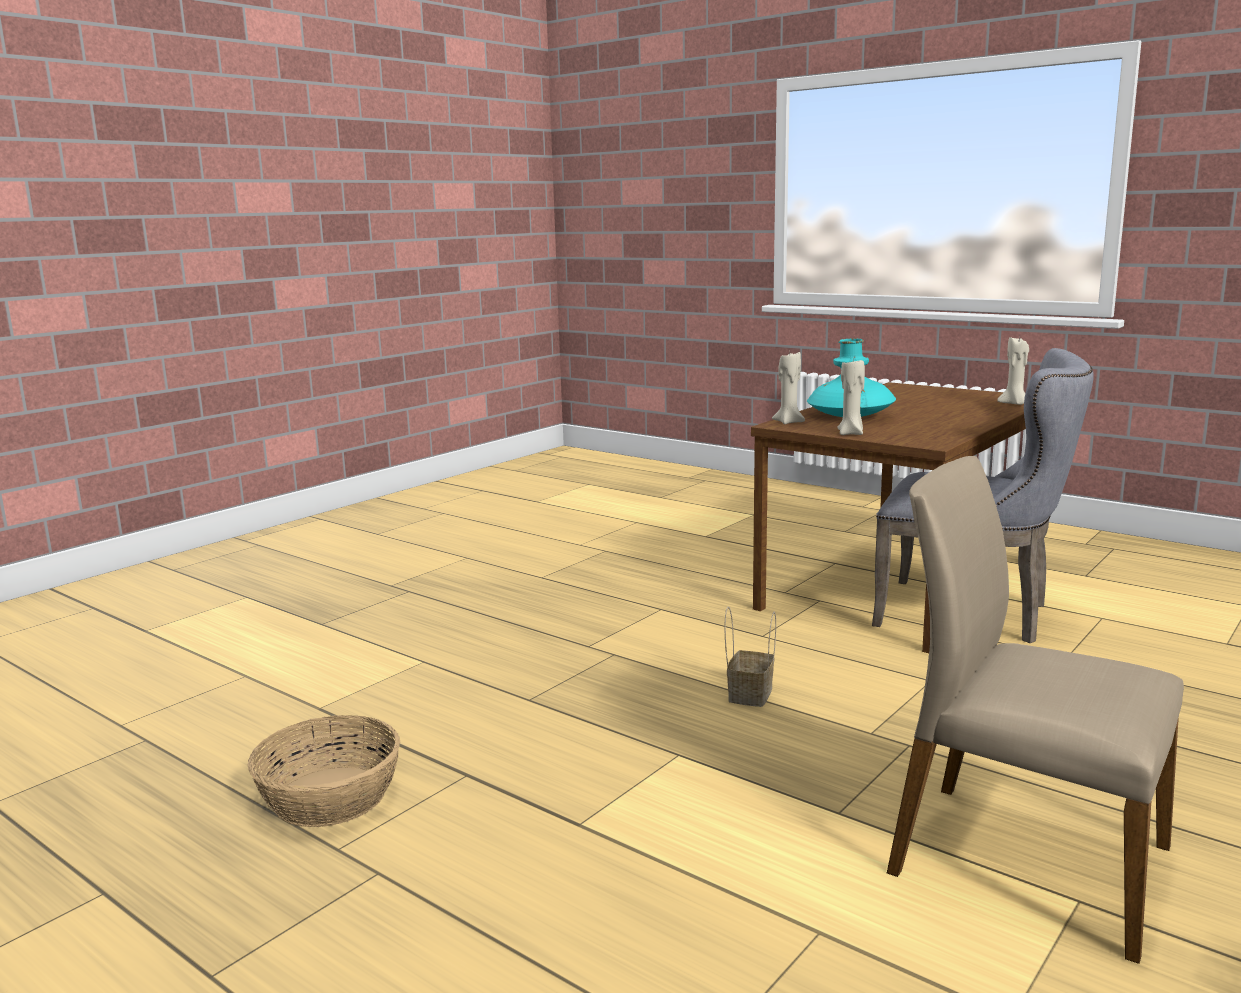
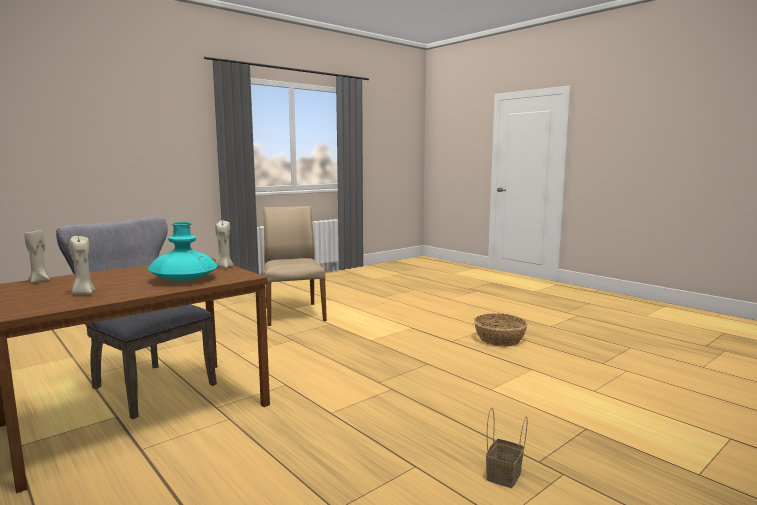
camera: 170 degrees left, 5 degrees down
(749, 693) = (324, 356): basket -> basket (504, 476)
(788, 422) = (236, 277): beige candle -> beige candle (83, 293)
(1025, 860) = (293, 313): beige chair -> beige chair turned 150 degrees counterclockwise

